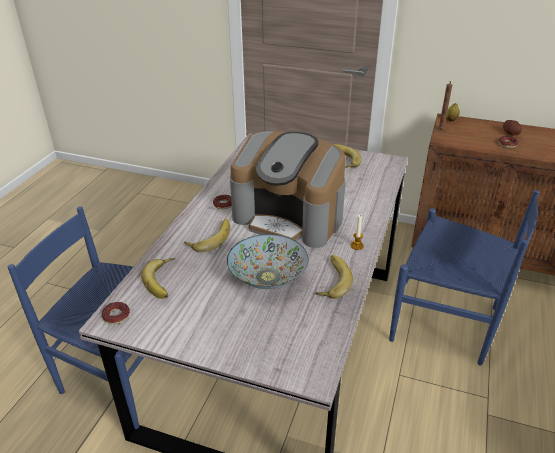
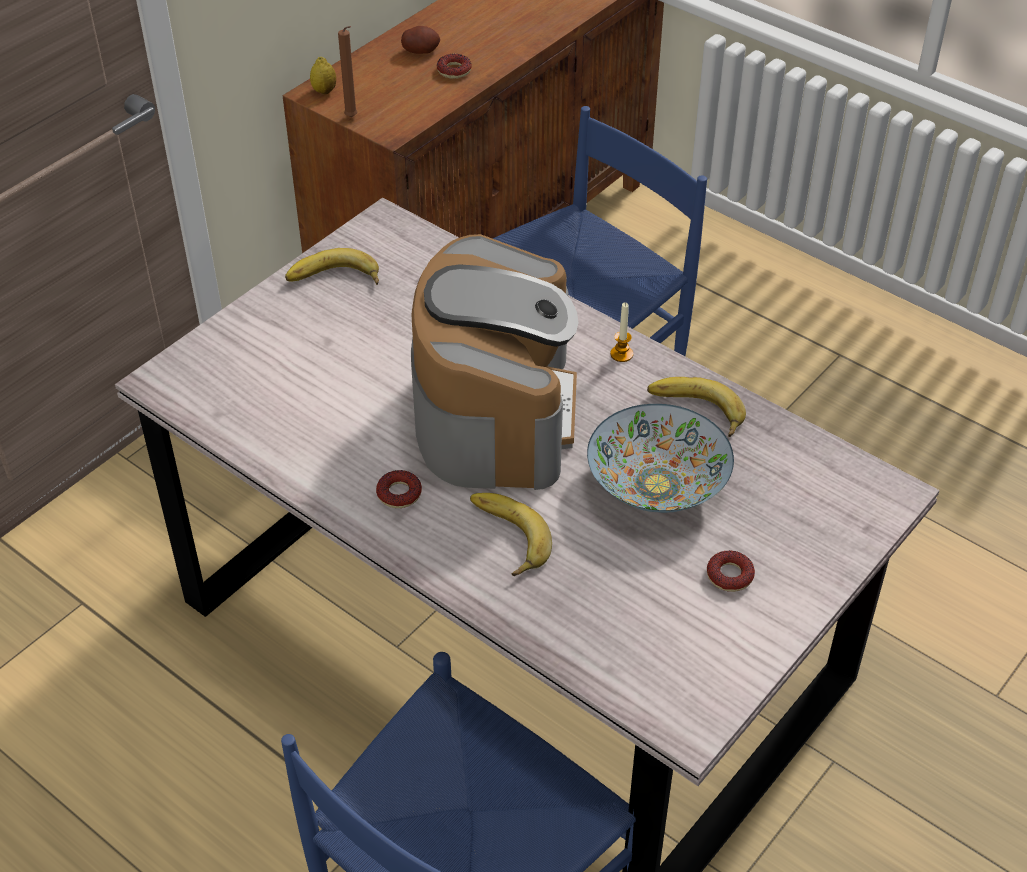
camera: 70 degrees left, 10 degrees up
(116, 316) = (680, 712): donut -> donut (729, 575)
(164, 280) = (608, 628): banana -> none
(289, 217) = (495, 411): coffee machine -> coffee machine turned 45 degrees counterclockwise

